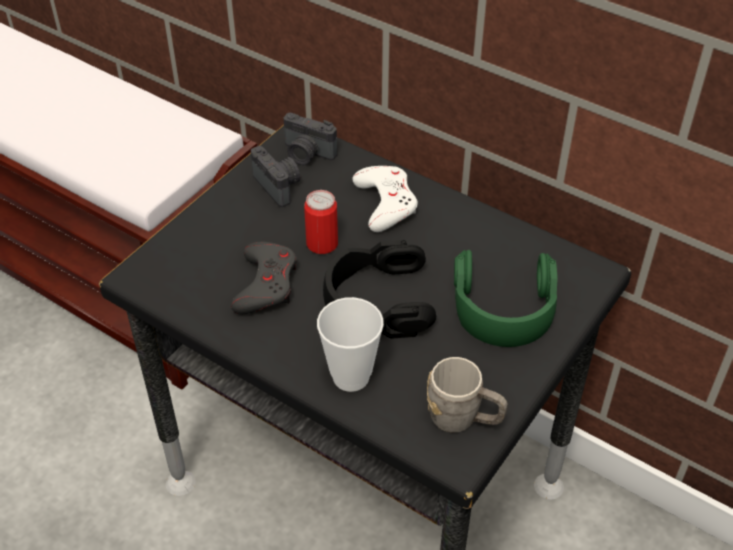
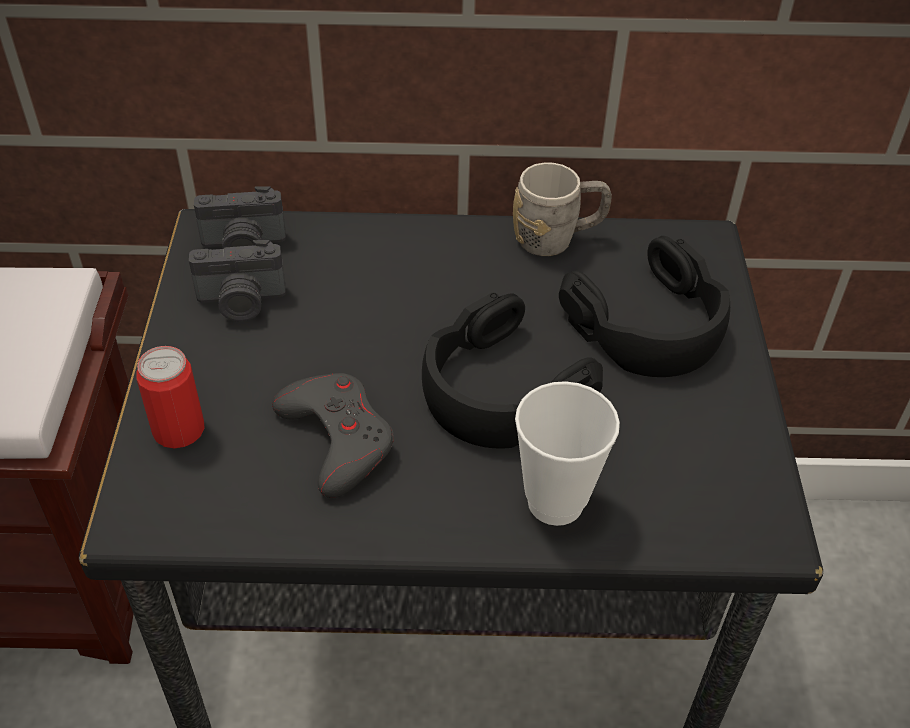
camera: 35 degrees left, 0 degrees up
(279, 186) = (241, 302): camera -> camera turned 150 degrees clockwise
(322, 244) = (365, 350): can -> can (179, 430)
(385, 203) = (399, 264): white game controller -> none
(463, 419) = (731, 482): grey mug -> grey mug (557, 239)
(504, 307) = (649, 325): green headphones -> black headphones

